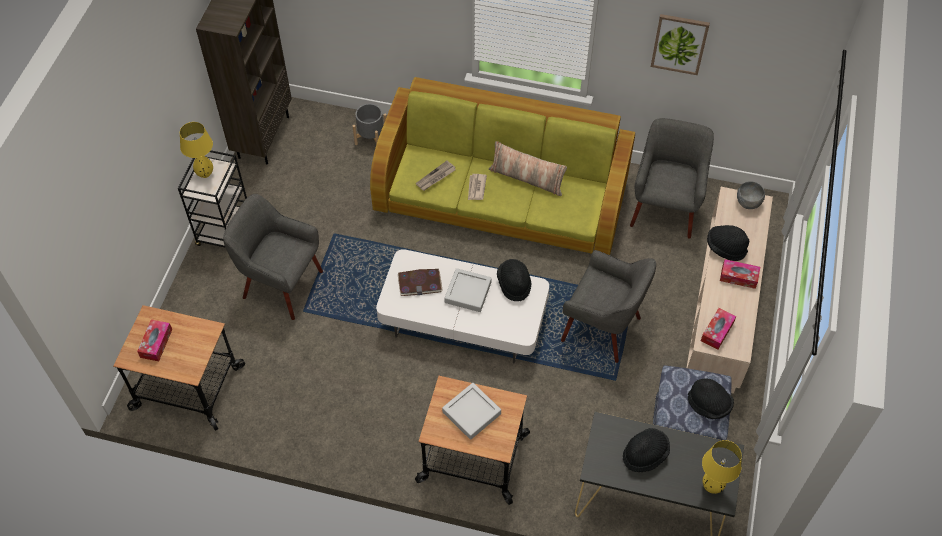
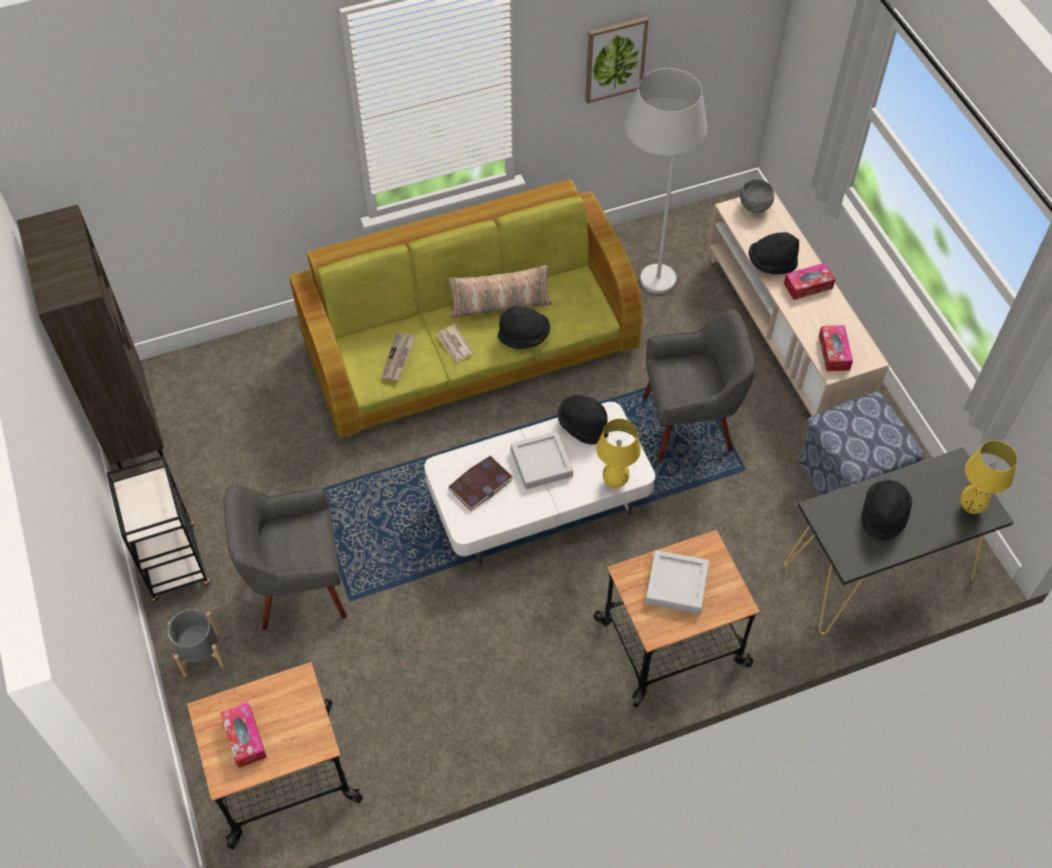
camera: 35 degrees left, 0 degrees up
(205, 174) = (137, 500): yellow table lamp -> yellow table lamp (615, 482)
(371, 138) = (268, 360): grey planter -> grey planter (201, 653)
(664, 209) = (649, 265): grey armchair -> white floor lamp
(708, 405) = (885, 431): black hat -> black hat (524, 336)

